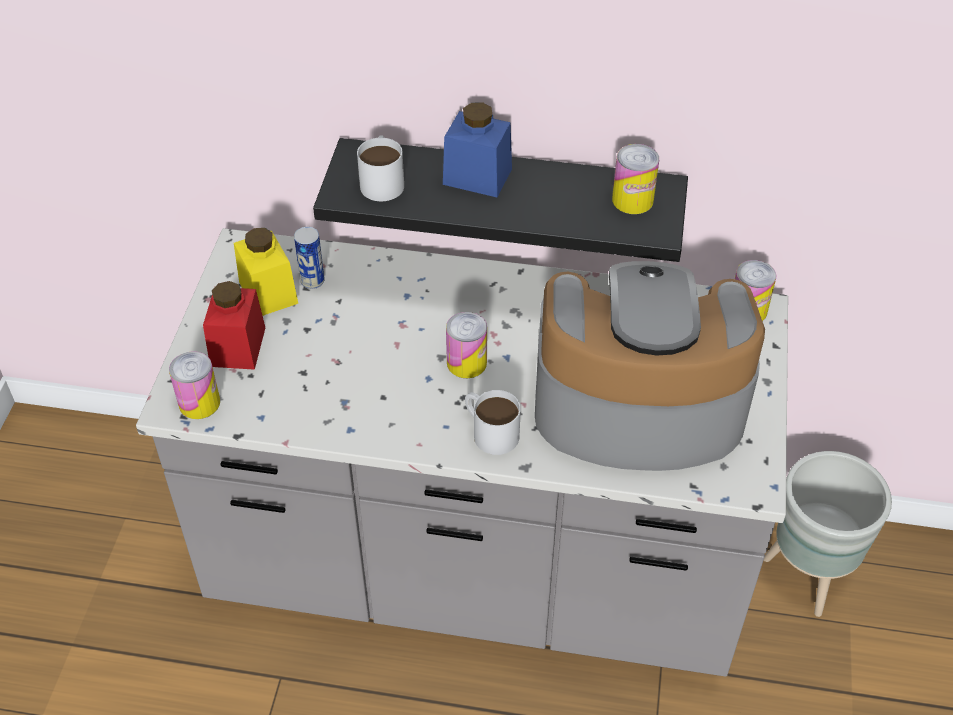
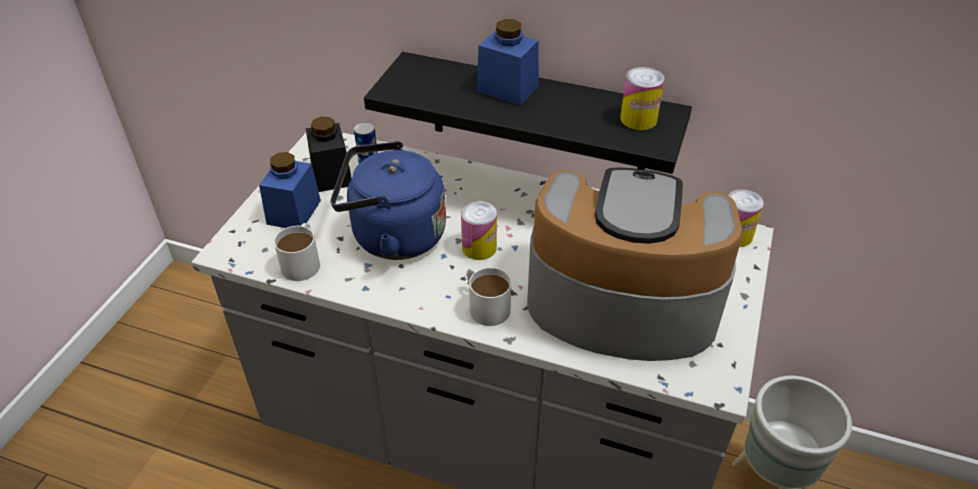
camera: 10 degrees right, 5 degrees down
(199, 403) = (248, 251): can -> none
(238, 347) = (294, 212): red jar -> blue jar
(268, 292) = (331, 175): yellow jar -> black jar
(363, 362) = (392, 236): none -> blue kettle
(382, 180) = (427, 83): white mug -> white mug (303, 261)

